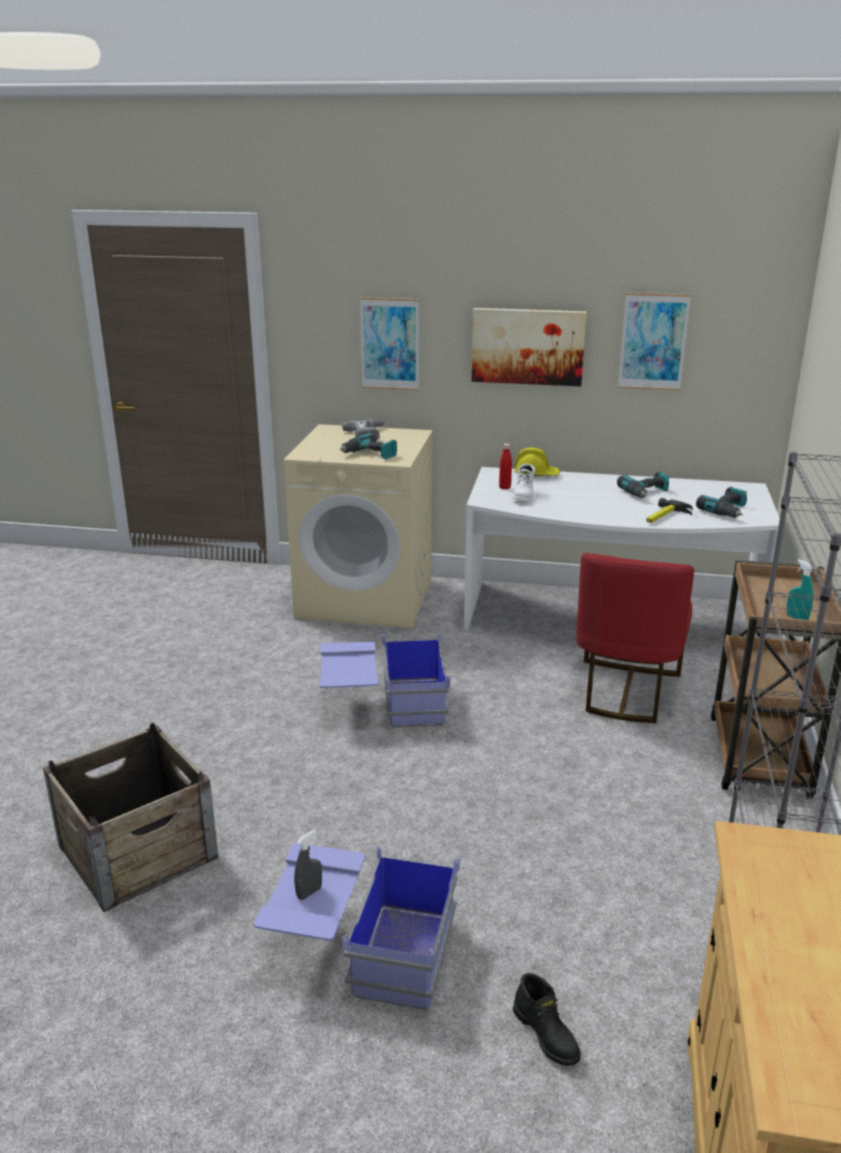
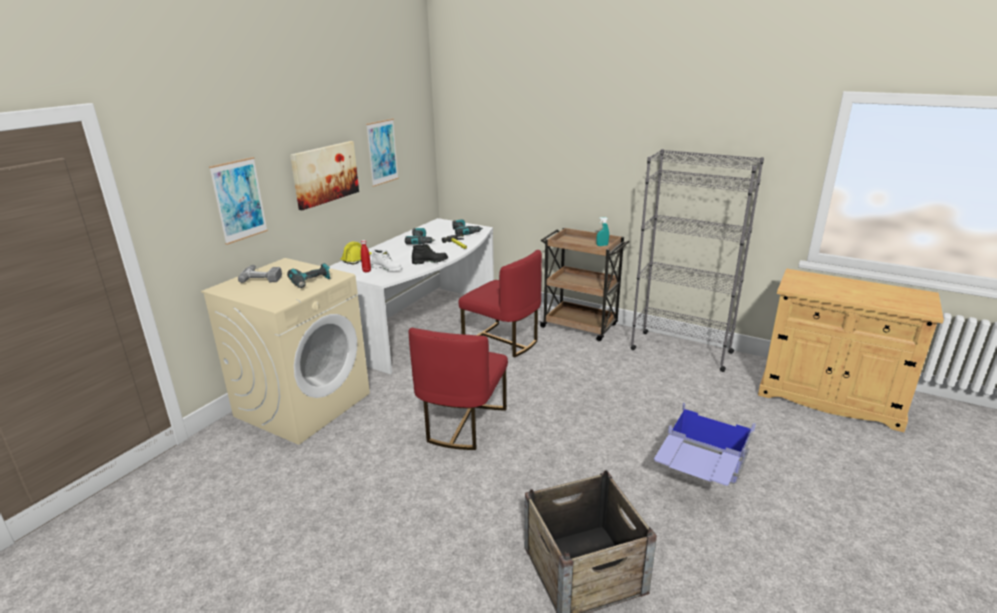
camera: 70 degrees left, 0 degrees up
(309, 892) = (697, 461): grey spray bottle -> none
(383, 705) = (462, 424): blue storage box -> red chair
(547, 1034) = (757, 429): black boot -> black boot (430, 261)

